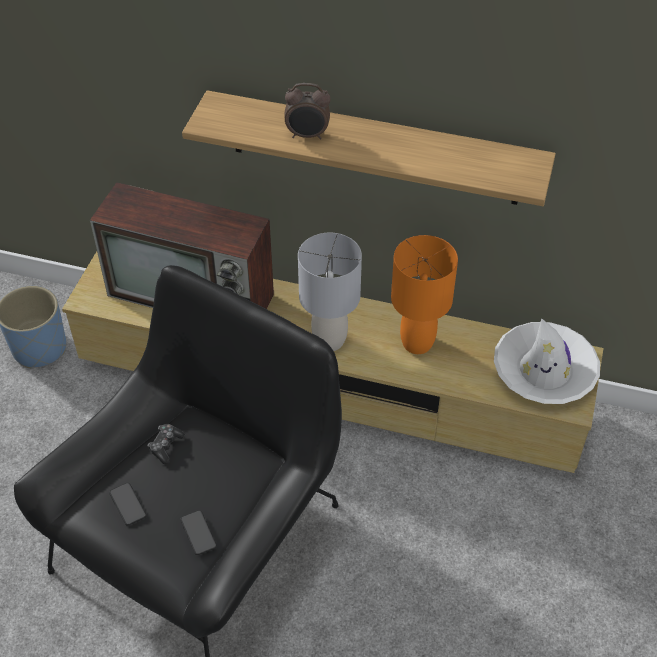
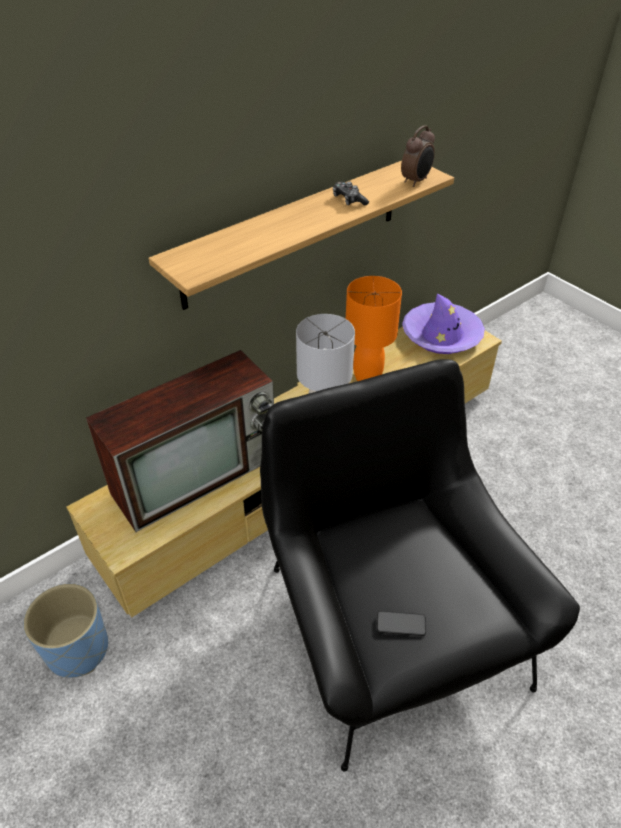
camera: 55 degrees left, 5 degrees down
(166, 446) = (354, 566): game controller -> game controller (349, 200)
(198, 533) = (466, 586): phone -> none
(307, 135) = (274, 233): alarm clock -> alarm clock (416, 181)
(544, 371) = (441, 335): white hat -> purple hat

